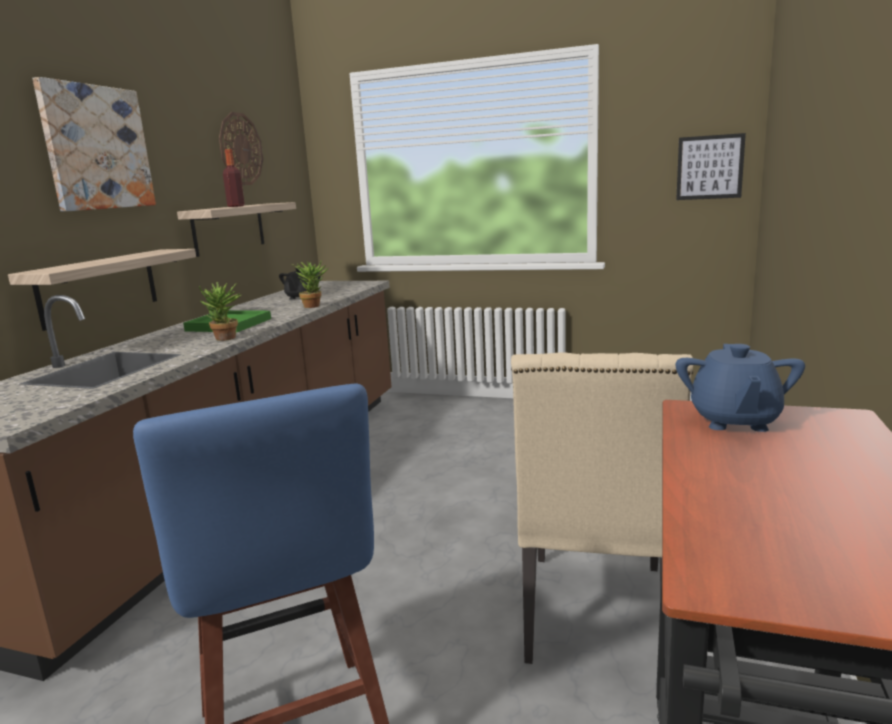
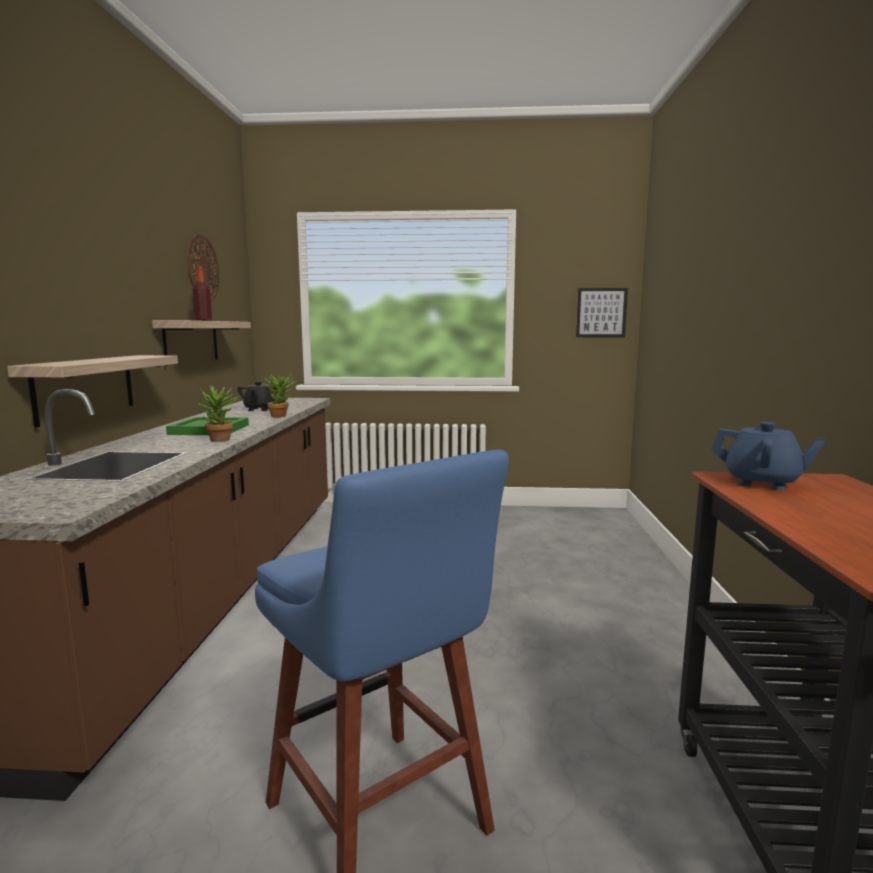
camera: 15 degrees left, 5 degrees down
(96, 148) = (90, 250): picture -> none
(595, 610) = (589, 668): beige chair -> none
(734, 421) = (762, 482): blue teapot -> blue teapot turned 60 degrees counterclockwise

